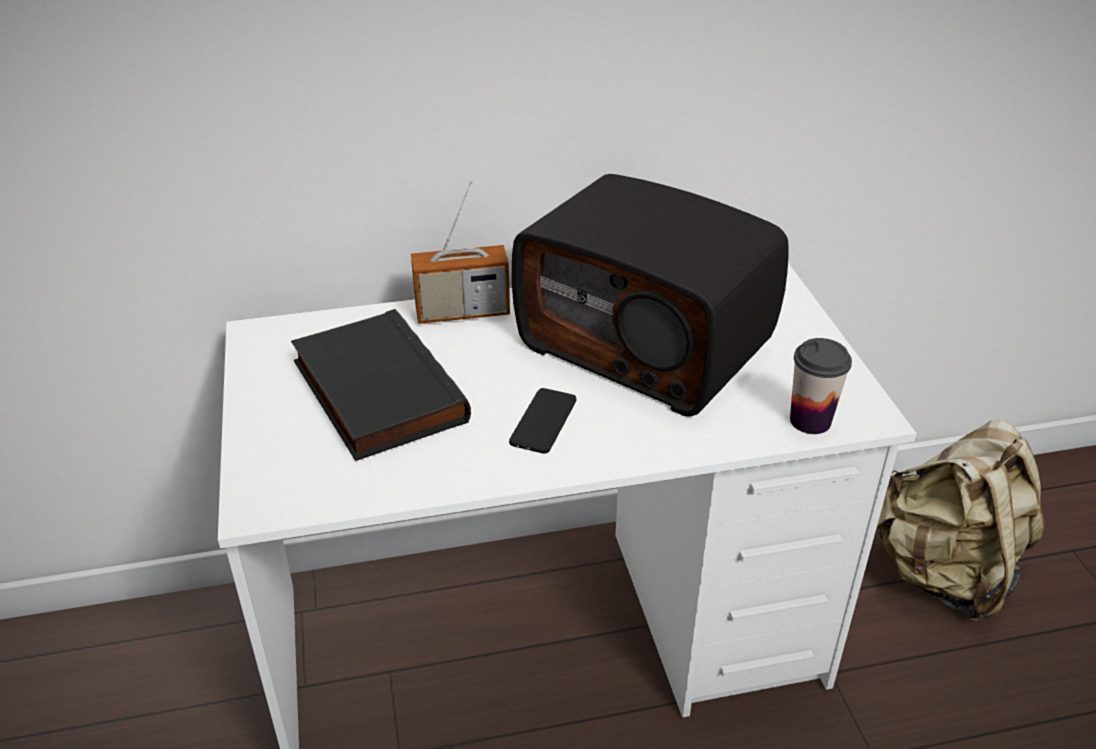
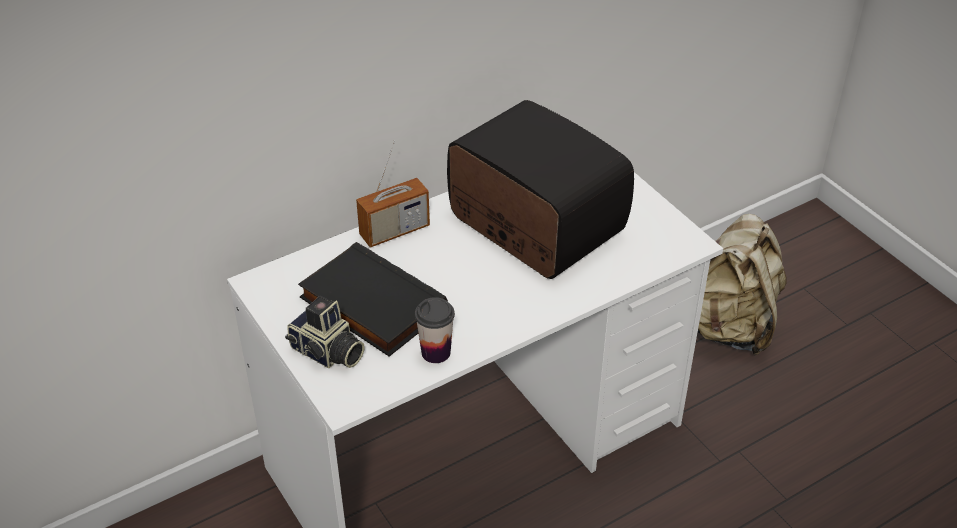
camera: 20 degrees left, 5 degrees up
(280, 436) = (327, 353): none -> camera
(543, 421) = (494, 298): phone -> none
(648, 344) = (533, 225): radio -> radio turned 150 degrees counterclockwise
(810, 420) = (658, 255): cup -> cup (436, 352)

